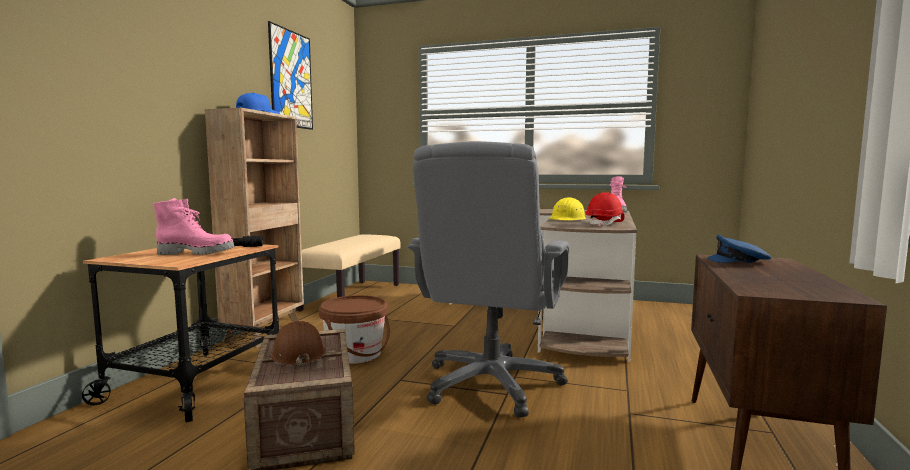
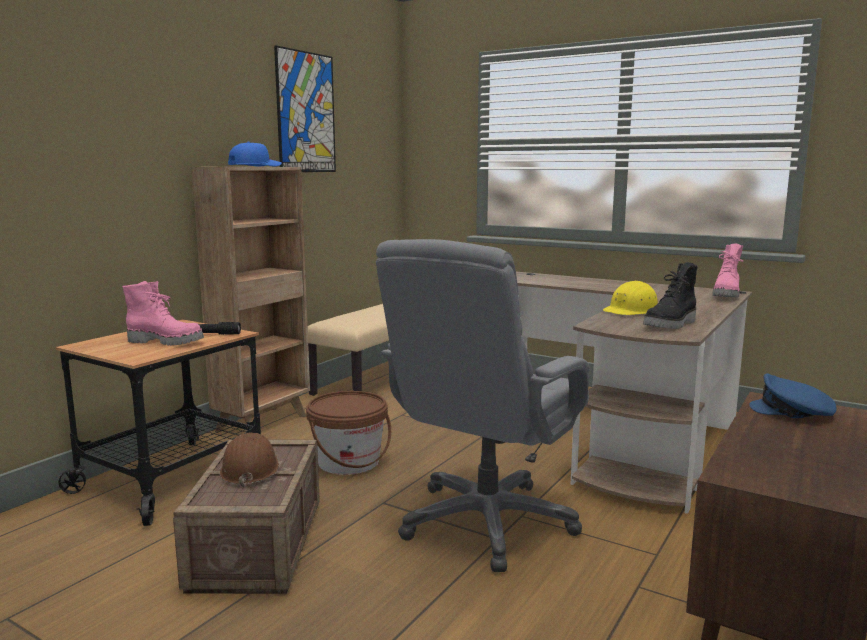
camera: 15 degrees right, 5 degrees up
(605, 224) = (671, 325): red hard hat -> black boot

